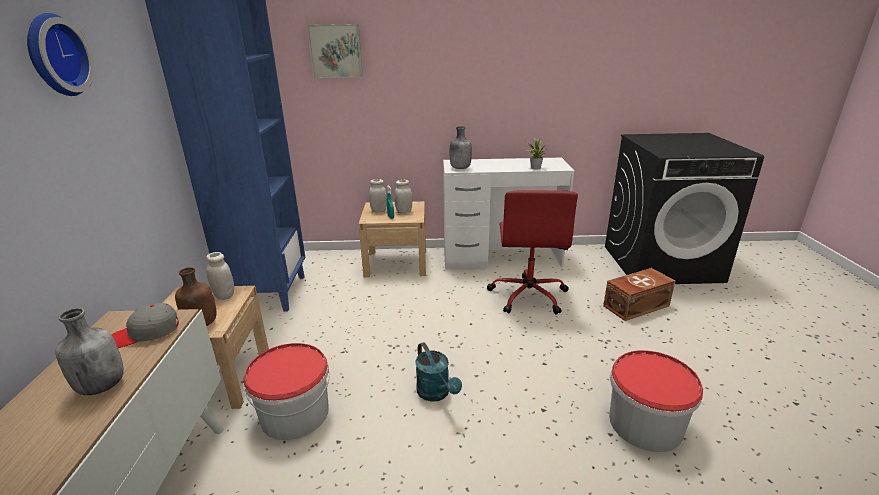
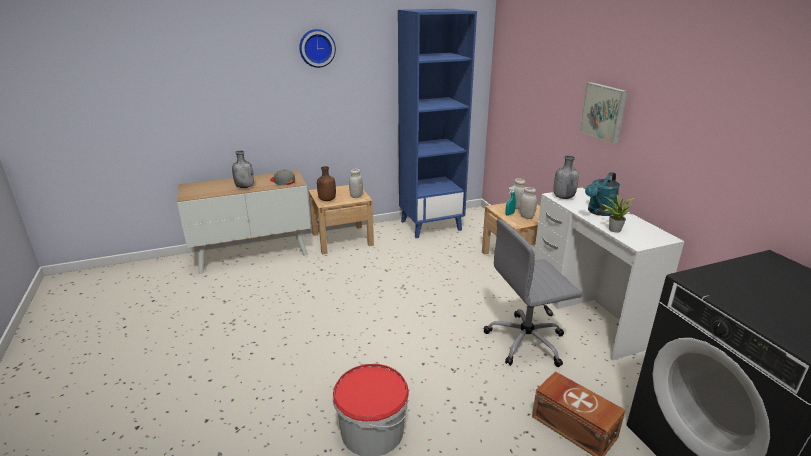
camera: 70 degrees right, 0 degrees up
(294, 413) = (324, 271): bucket -> none
(336, 51) = (541, 63): picture -> picture (604, 112)
(436, 393) = (362, 316): turquoise watering can -> turquoise watering can (599, 212)
(528, 295) = (527, 341): red office chair -> grey office chair

